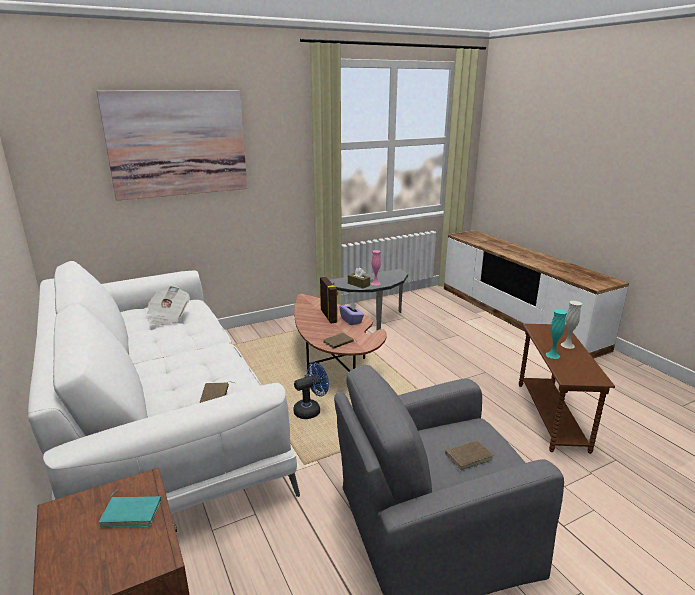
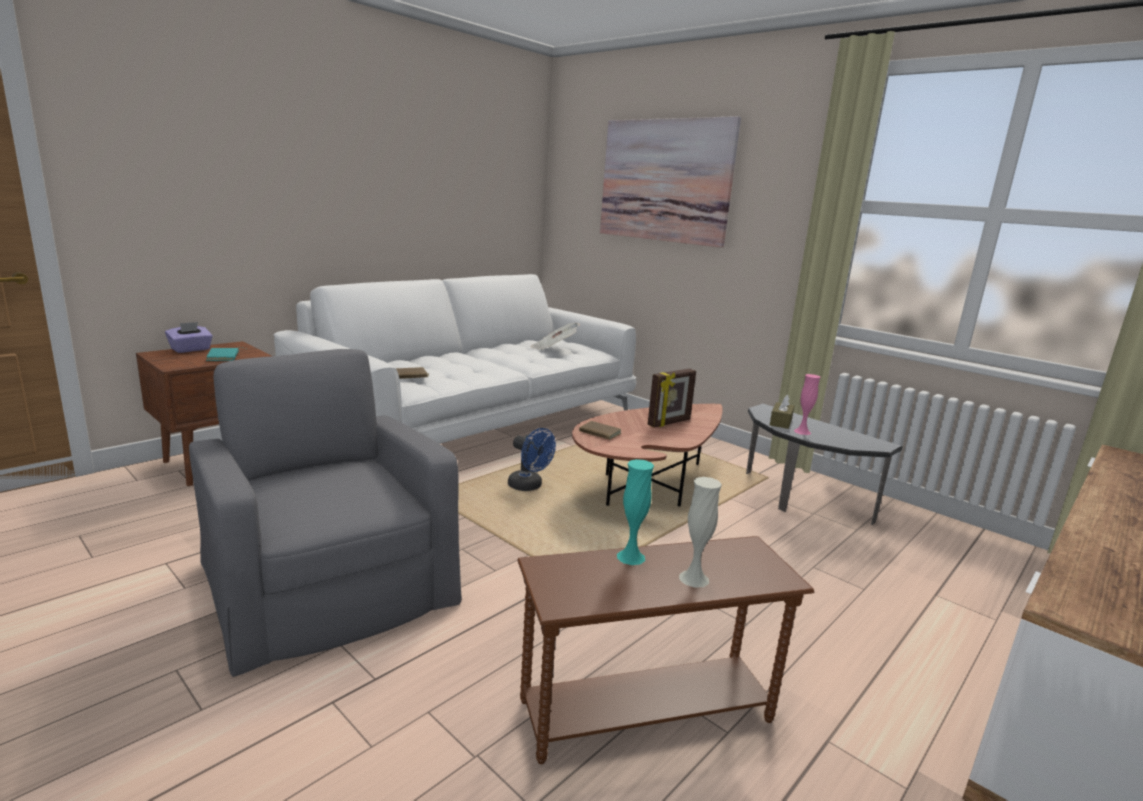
camera: 70 degrees right, 5 degrees down
(351, 320) = (671, 435): purple tissue box -> purple tissue box (191, 349)
(467, 456) = (324, 492): brown book -> none

